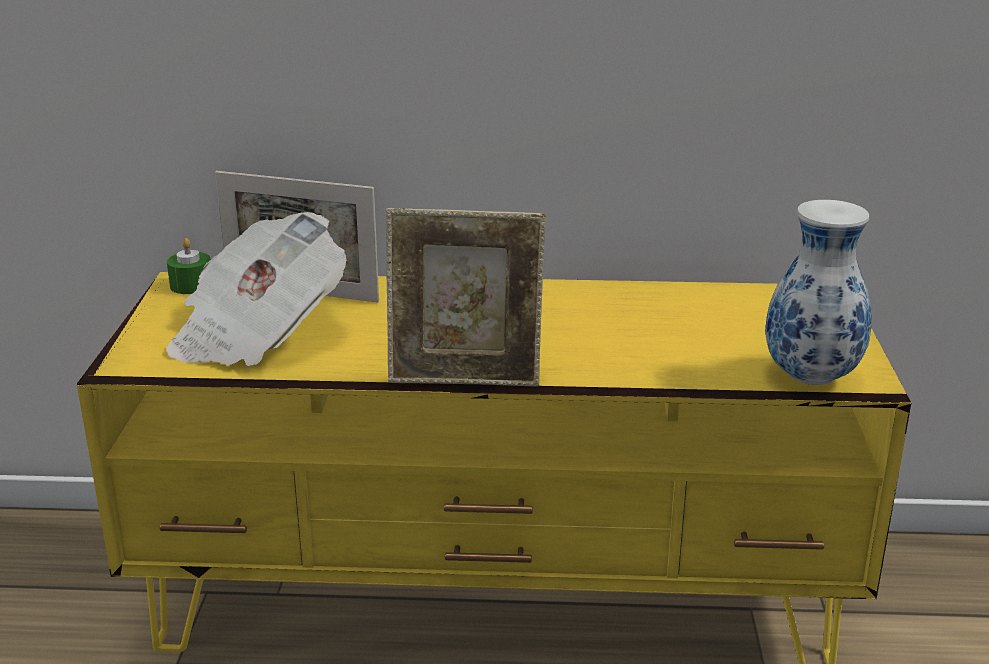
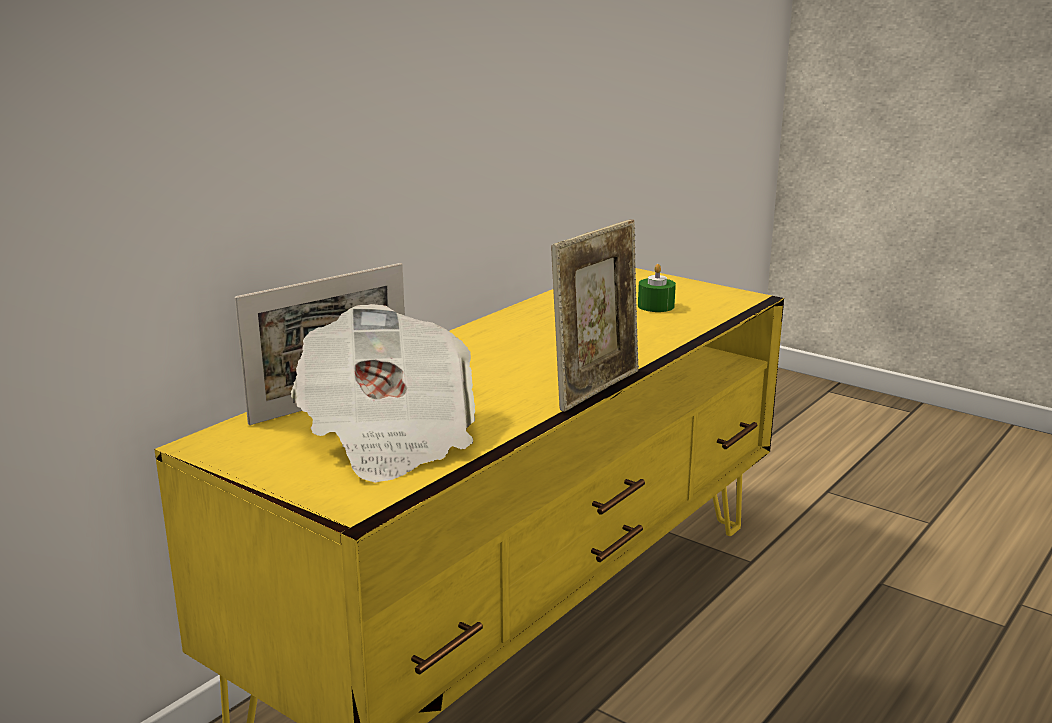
camera: 55 degrees left, 5 degrees down
(191, 285) = (222, 441): green candle -> green candle (656, 306)
(813, 378) = (727, 306): vase -> none

